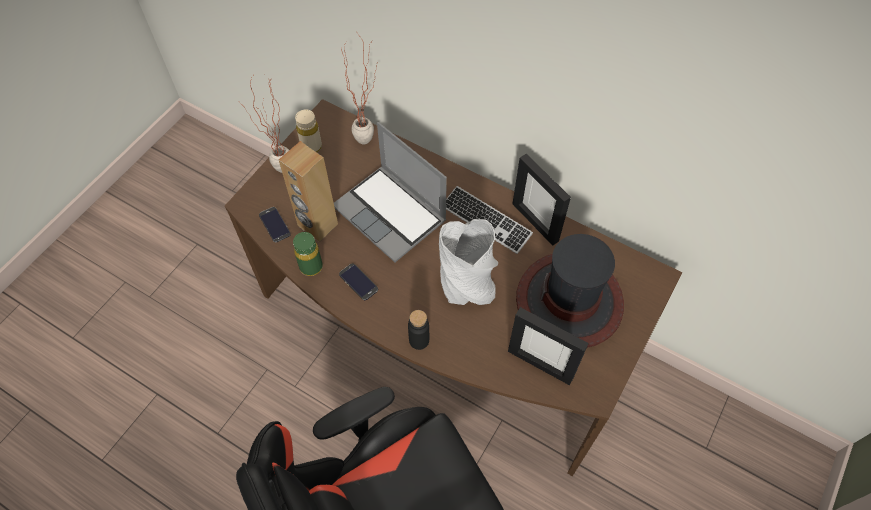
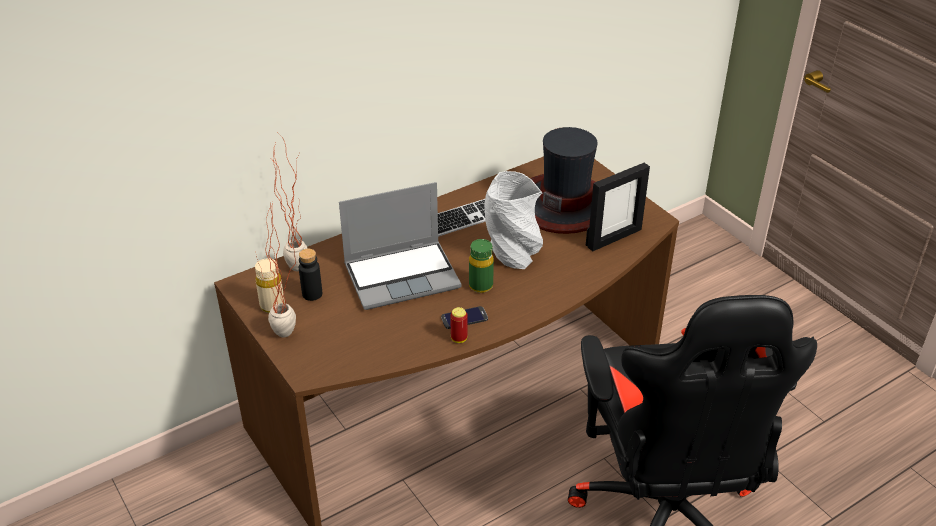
camera: 65 degrees left, 20 degrees down
(274, 224) = (352, 358): phone -> none
(311, 267) = (424, 345): green bottle -> green bottle (481, 286)
(317, 225) = (377, 328): brown speaker -> none
(330, 288) = (459, 338): none -> can
(419, 340) = (551, 298): black bottle -> black bottle (312, 294)
(536, 221) = (475, 196): picture frame -> none

